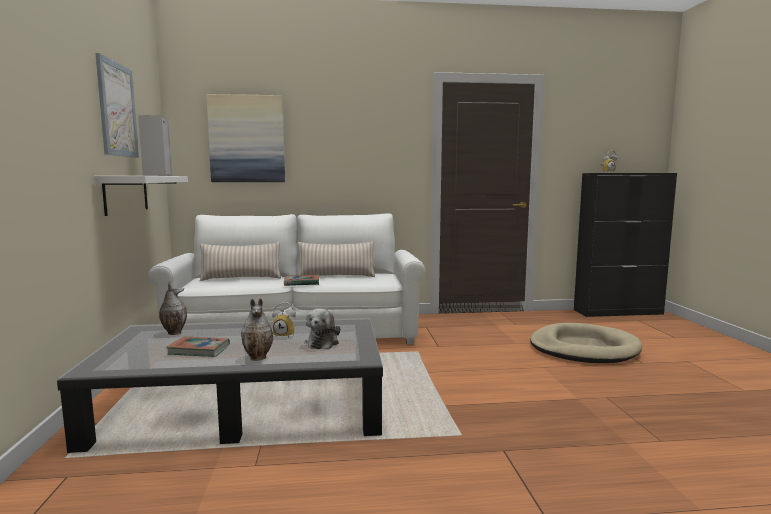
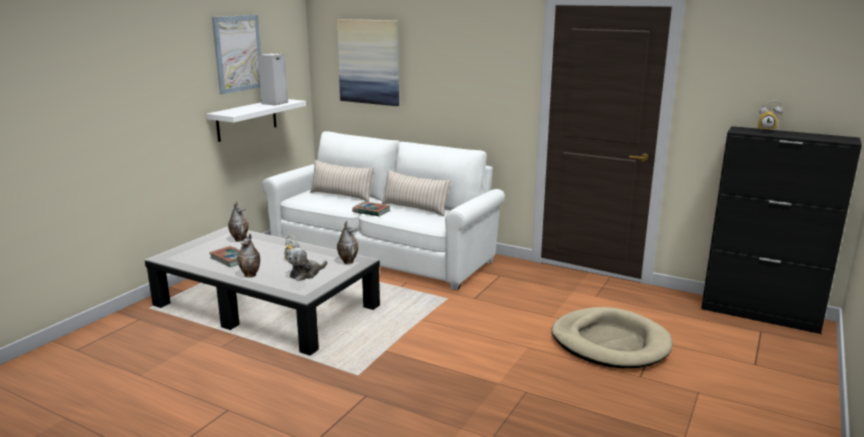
camera: 35 degrees right, 10 degrees up
(344, 325) = (348, 261): none -> vase

